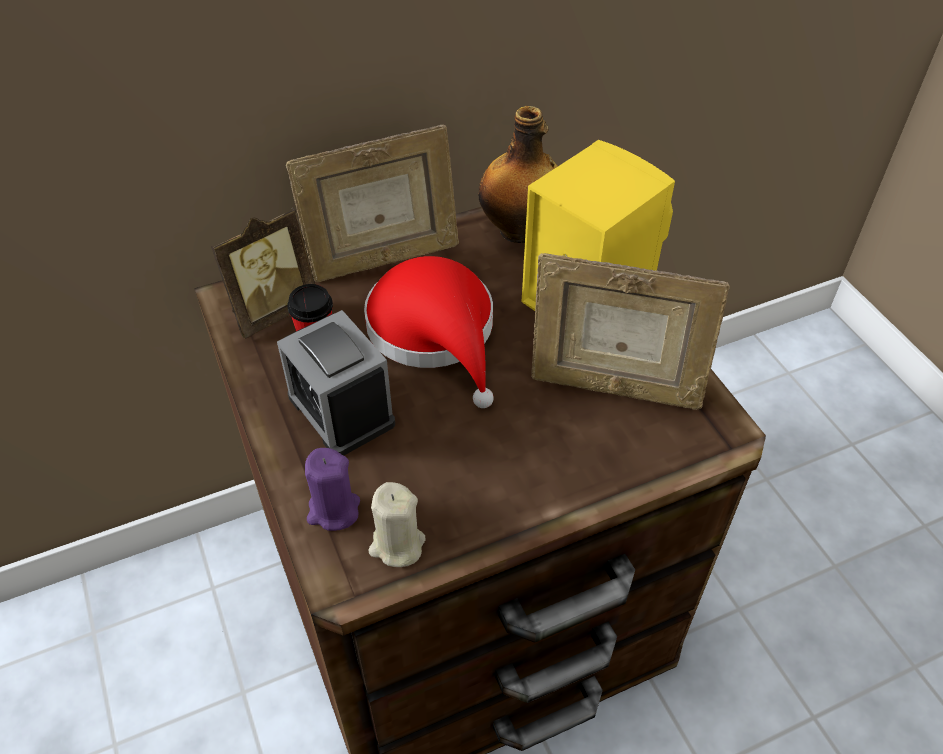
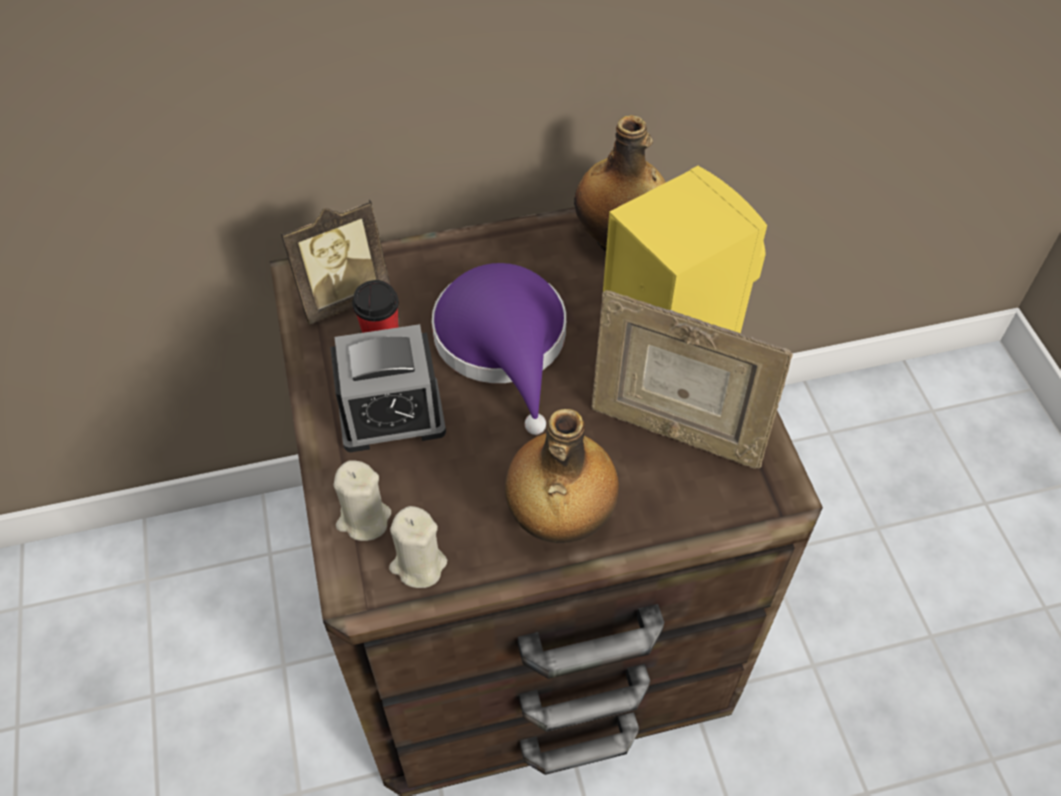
camera: 10 degrees right, 5 degrees up
(333, 510) = (363, 519): purple candle -> beige candle
(341, 410) = (391, 415): alarm clock -> alarm clock turned 75 degrees counterclockwise
(383, 260) = (466, 254): picture frame -> none
(436, 332) = (504, 344): red hat -> purple hat
(524, 482) = (558, 519): none -> bottle

